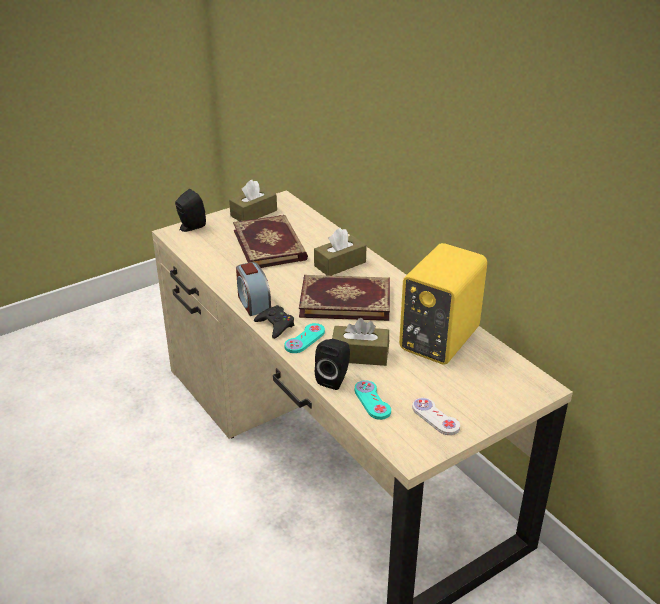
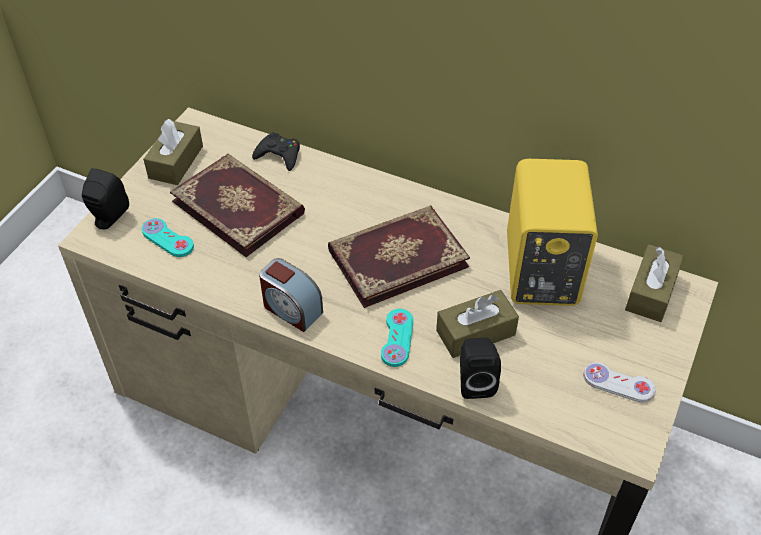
camera: 30 degrees left, 15 degrees up
(275, 325) = (346, 332): black game controller -> black game controller (279, 155)
(340, 264) = (348, 203): brown tissue box -> brown tissue box (651, 292)
(372, 401) = (539, 393): turquoise game controller -> turquoise game controller (167, 239)

